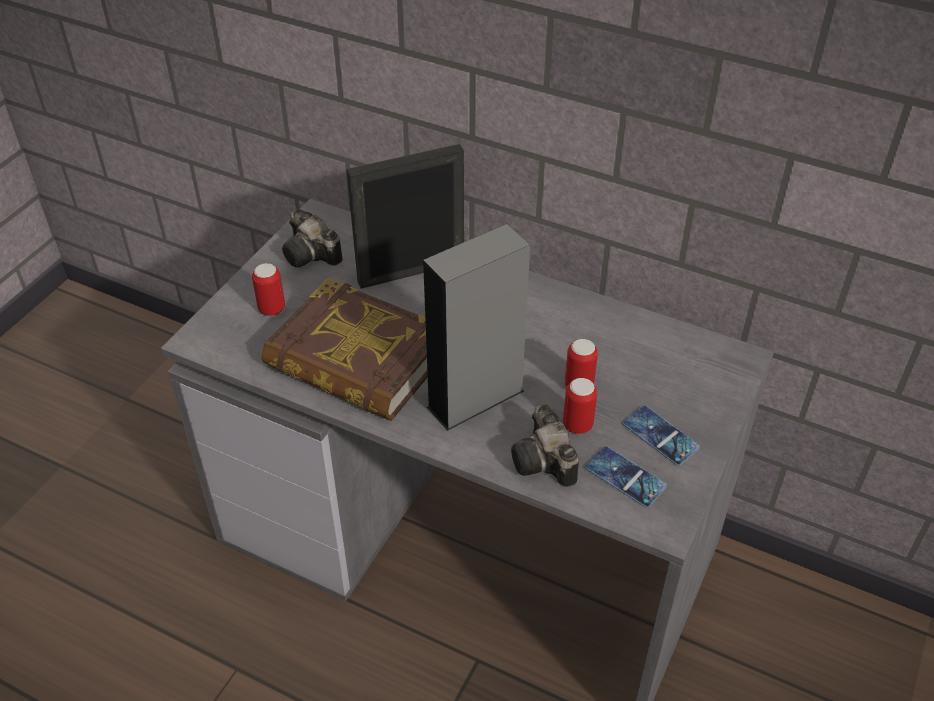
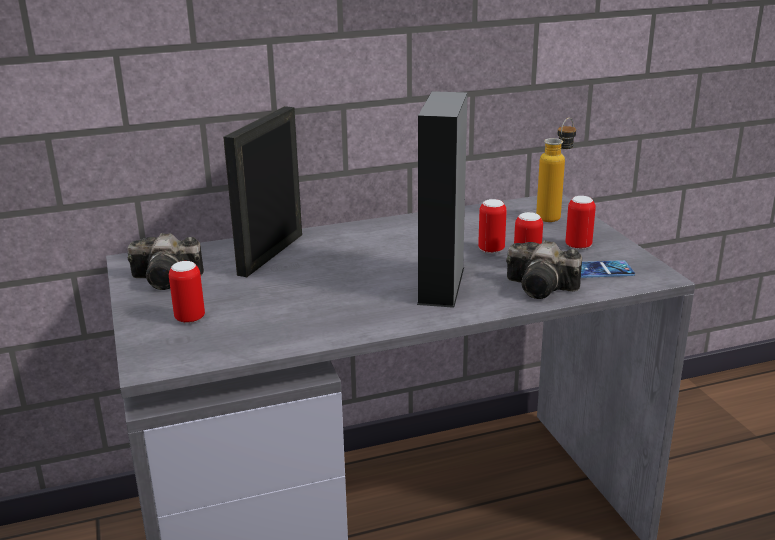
camera: 45 degrees left, 20 degrees down
(357, 360) = (319, 309): book -> none
(660, 436) = (578, 246): phone -> can
(709, 380) = (554, 215): none -> bottle

